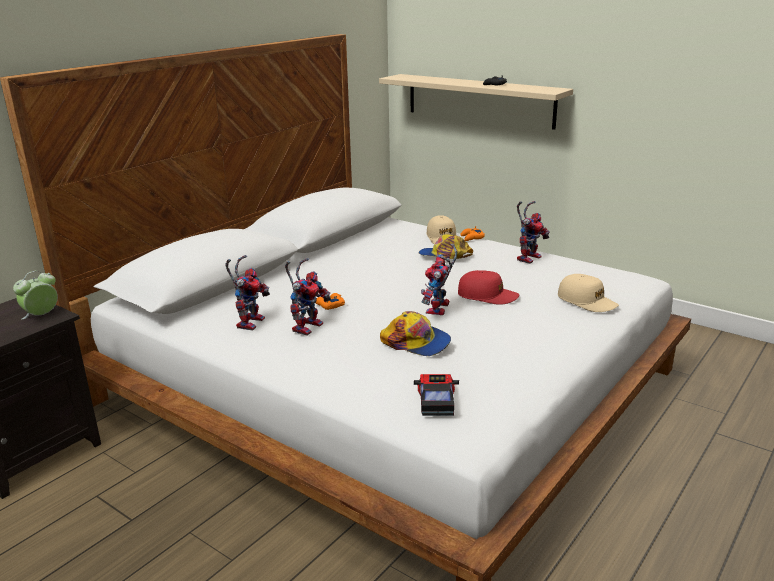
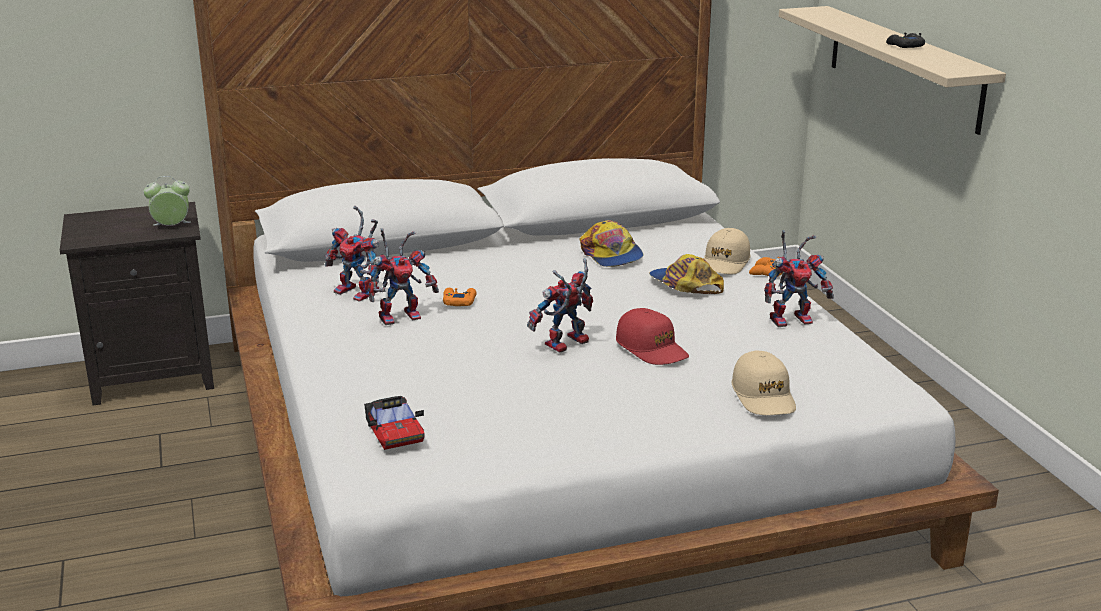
camera: 35 degrees right, 0 degrees up
(249, 321) = (359, 293): toy robot -> toy robot turned 75 degrees clockwise
(416, 342) = (474, 369): cap -> cap (611, 255)
(436, 399) = (394, 431): toy car -> toy car turned 120 degrees clockwise

